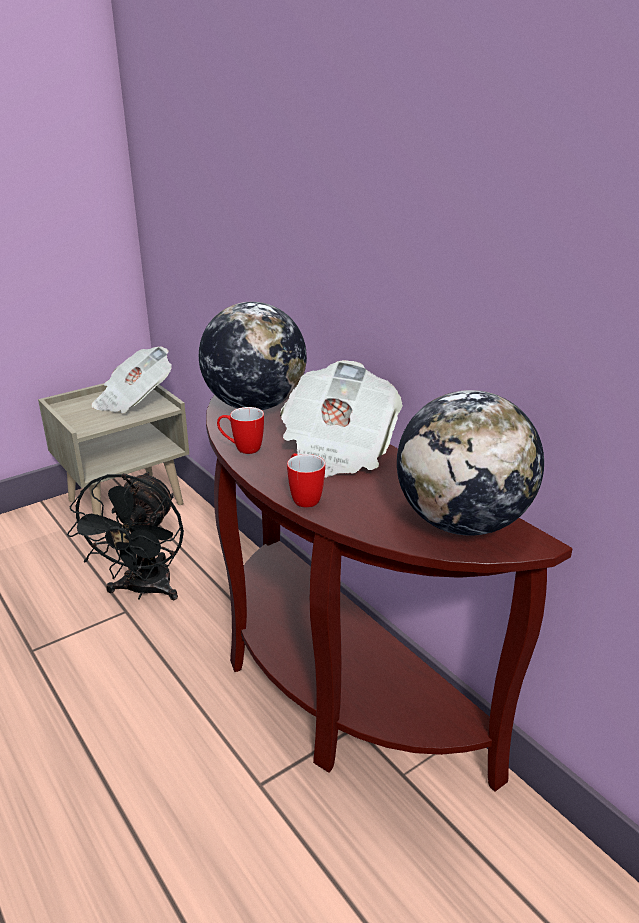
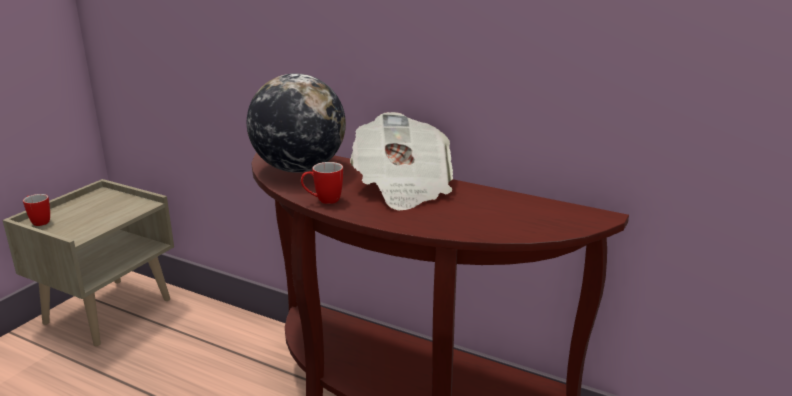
camera: 25 degrees left, 5 degrees down
(133, 400) = (108, 204): newspaper -> none
(144, 591) = (181, 382): black fan -> none
(303, 497) = (411, 224): mug -> mug (39, 221)
(462, 523) = (544, 215): globe -> none

